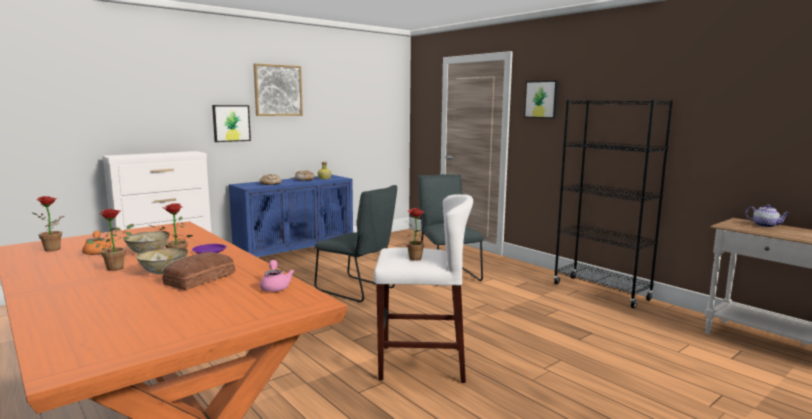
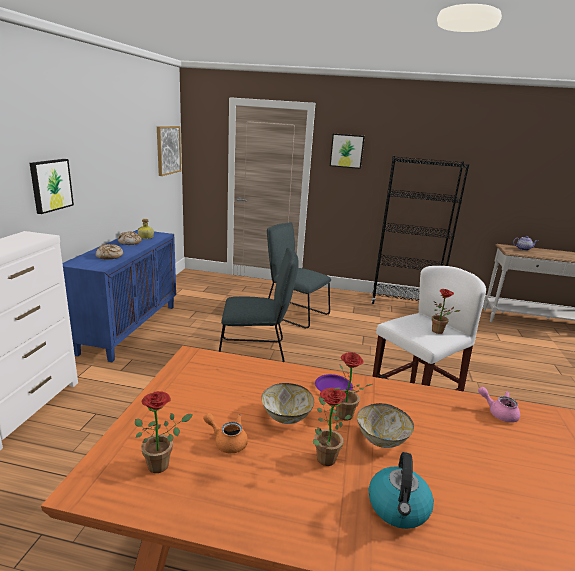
camera: 40 degrees left, 10 degrees up
(87, 290) = (398, 508): none -> kettle
(198, 279) = (431, 433): bread -> none
(278, 90) = (89, 136): picture -> picture (168, 150)

